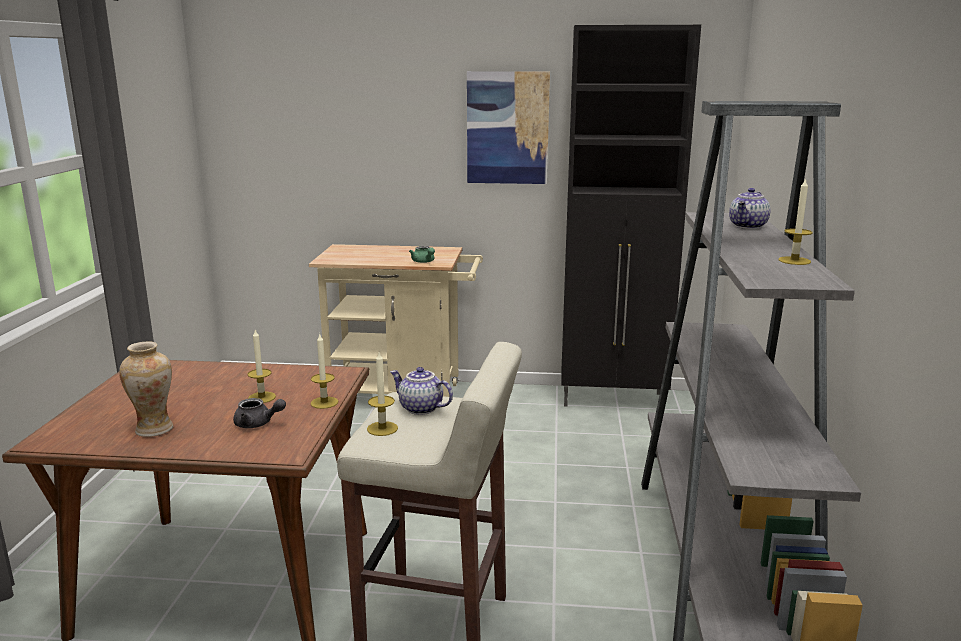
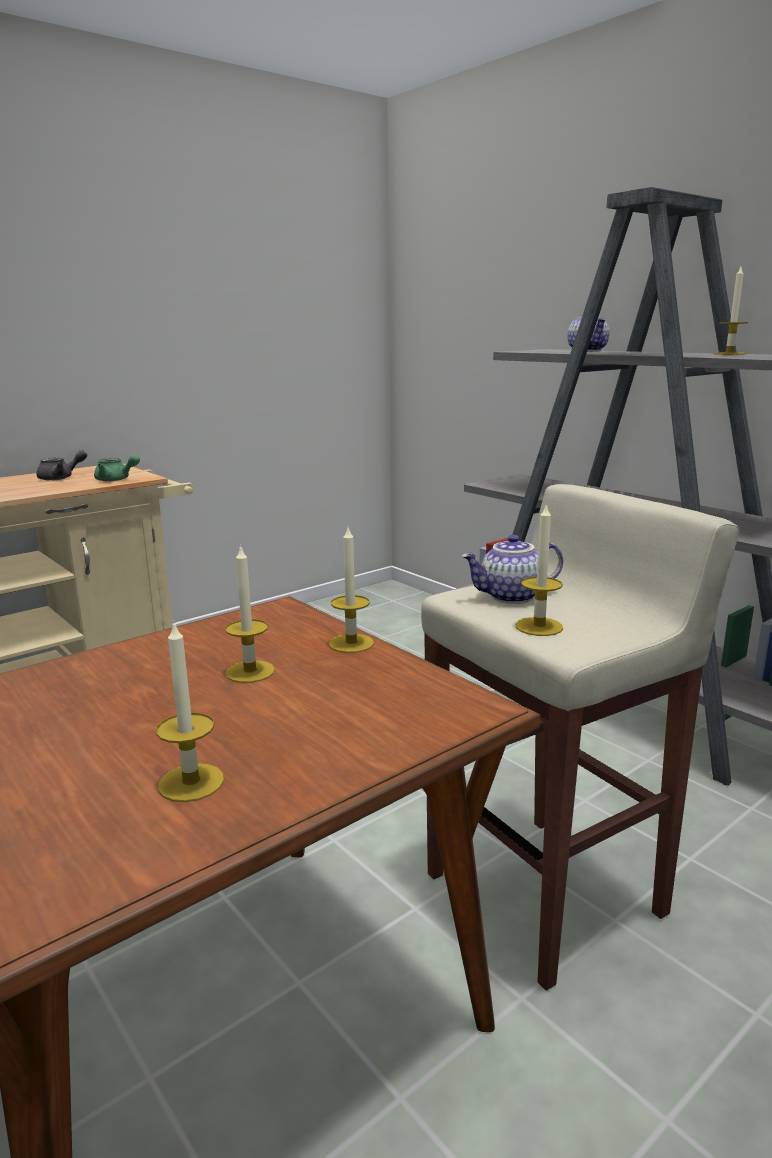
camera: 45 degrees left, 0 degrees up
(154, 429) = (191, 782): vase -> candle
(258, 424) = (338, 699): grey teapot -> grey teapot (61, 478)
(507, 128) = (159, 292): picture -> none
(614, 400) = (327, 612): black cabinet -> none

